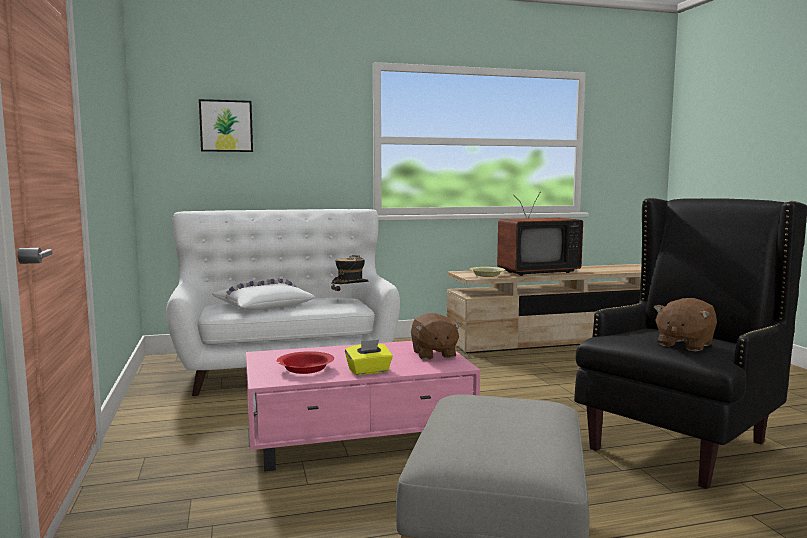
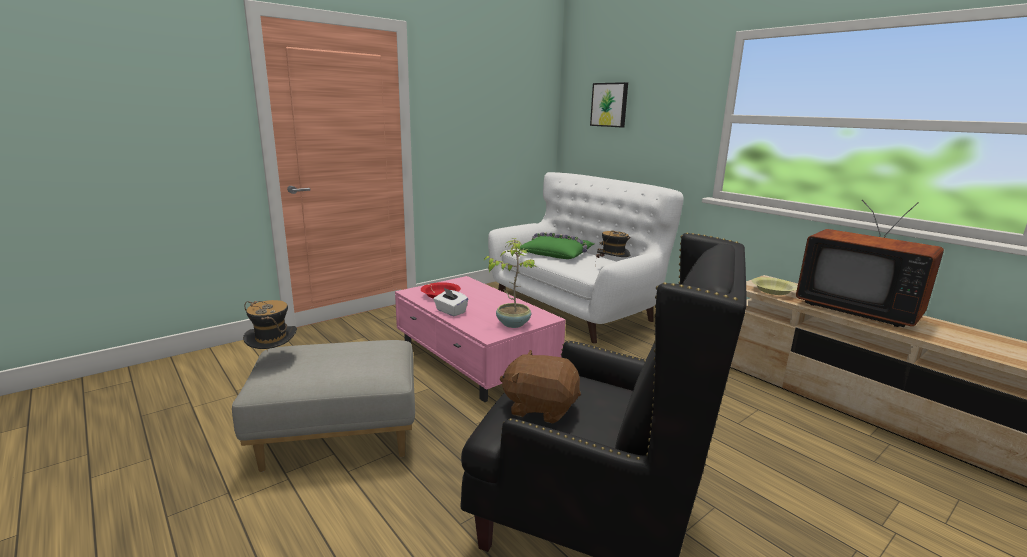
camera: 65 degrees right, 10 degrees up
(263, 306) = (557, 253): white pillow -> green pillow
(369, 371) = (450, 311): yellow tissue box -> white tissue box
(433, 354) = (512, 323): brown plush toy -> potted plant
(481, 458) = (274, 360): none -> hat

